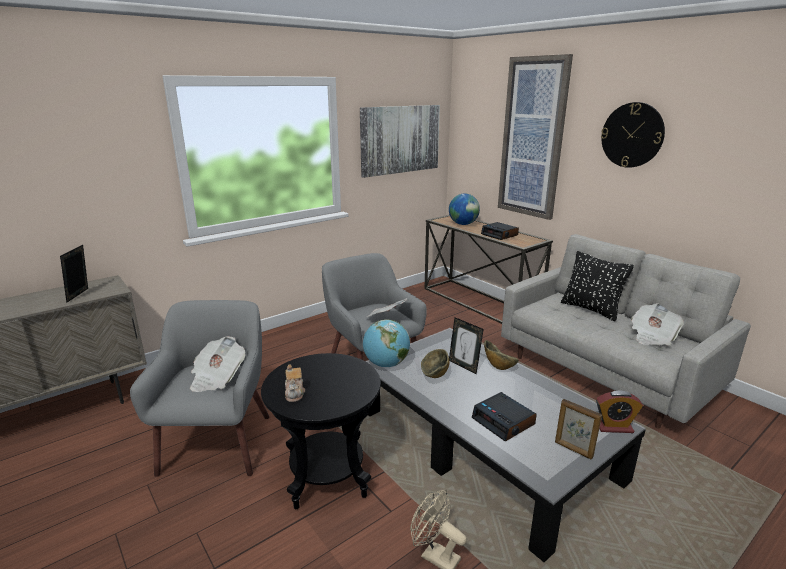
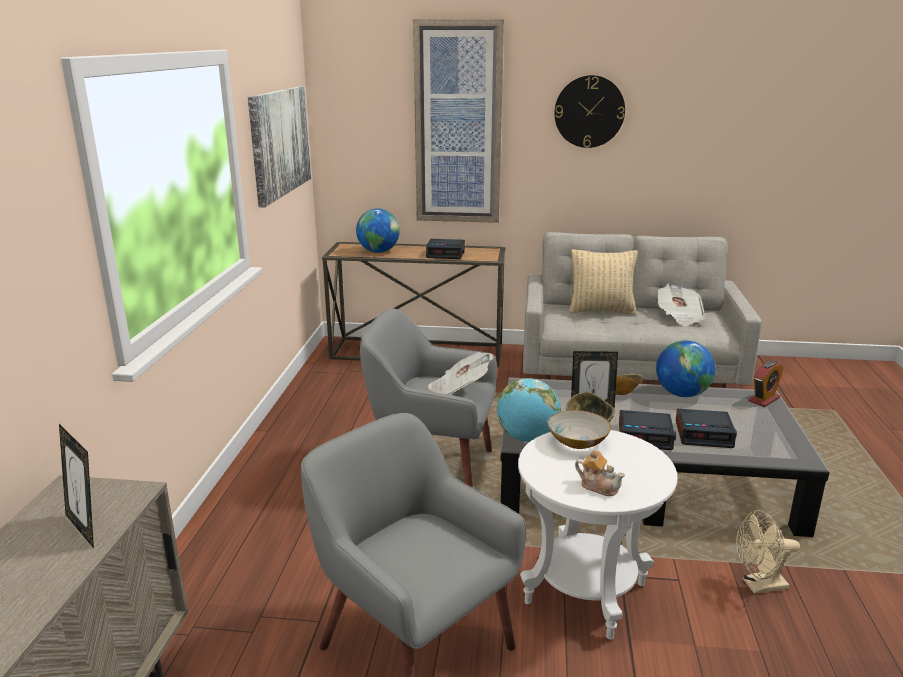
camera: 45 degrees left, 0 degrees up
(217, 378) = (425, 539): newspaper -> none
(327, 477) = (585, 593): black side table -> white side table
(342, 366) = (577, 441): none -> bowl
(459, 400) = (645, 436): none -> alarm clock
(547, 389) = (681, 394): none -> globe
(573, 450) = (774, 428): picture frame -> none
(591, 309) = (601, 311): black pillow -> beige pillow

